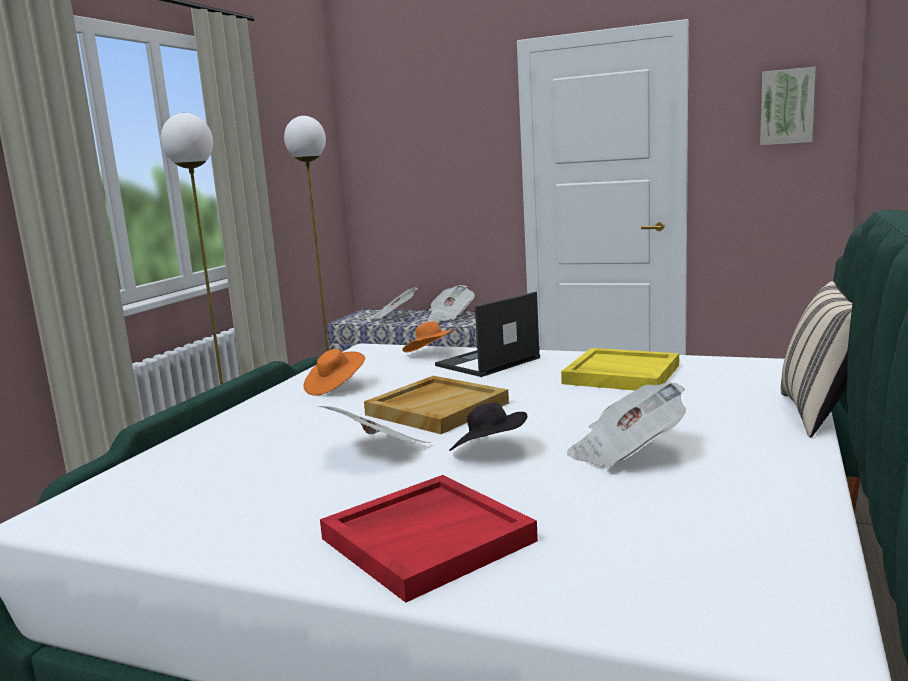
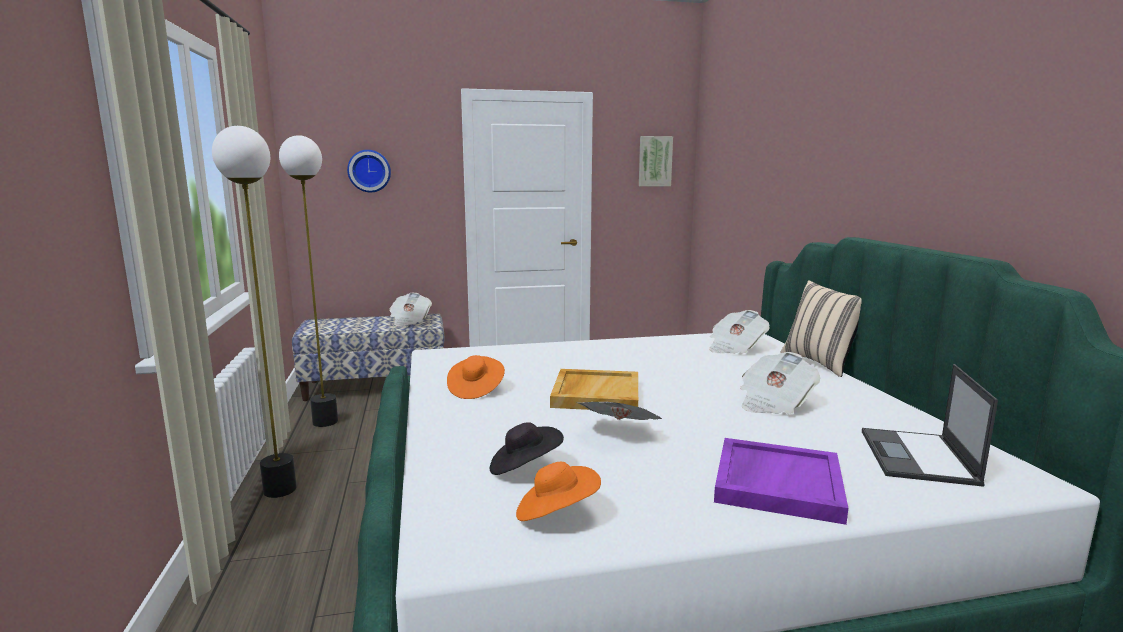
camera: 35 degrees left, 0 degrees up
(394, 317) = (354, 324): newspaper -> newspaper (735, 348)
(421, 147) = (369, 171): none -> wall clock
(427, 539) = (776, 483): red tray -> purple tray
(430, 354) = (500, 352): orange hat -> orange hat (556, 513)
(487, 362) = (560, 354): laptop -> laptop (918, 457)
(489, 452) = (695, 418): black hat -> black hat (524, 467)
(620, 374) = (669, 352): yellow tray -> none

